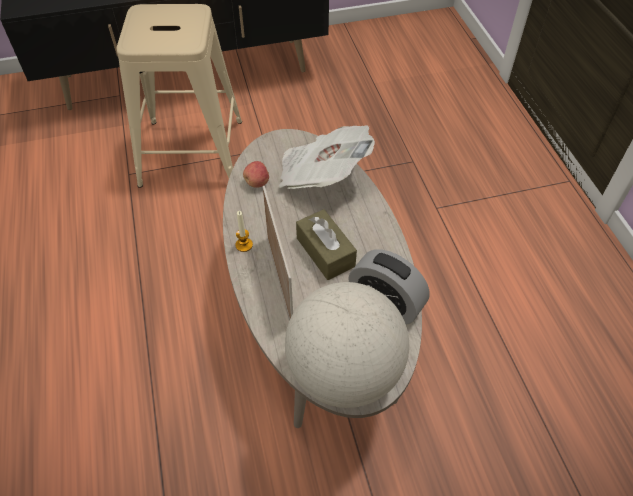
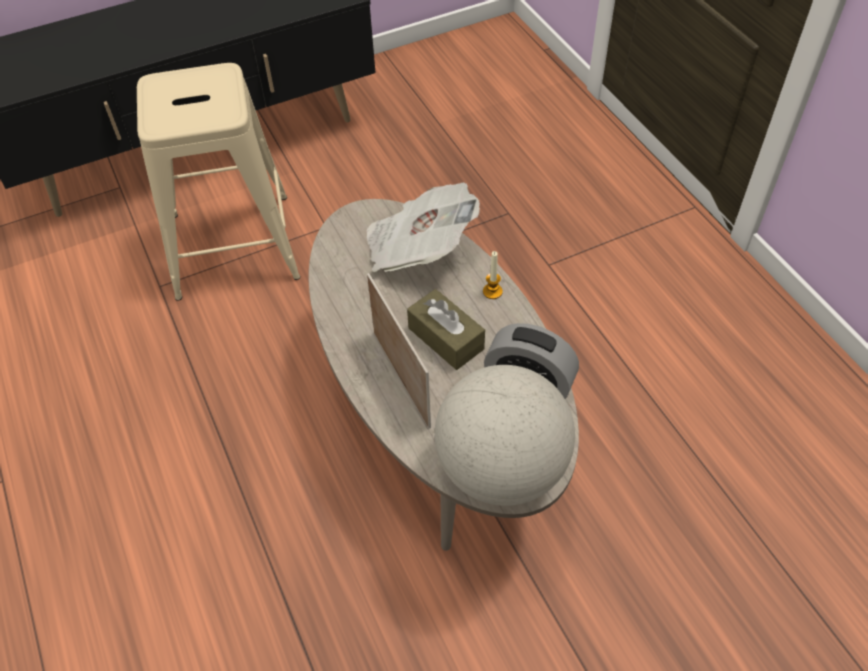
camera: 10 degrees left, 0 degrees up
(244, 245) = (348, 347): candle -> candle (492, 291)
(257, 182) = (344, 270): apple -> none

